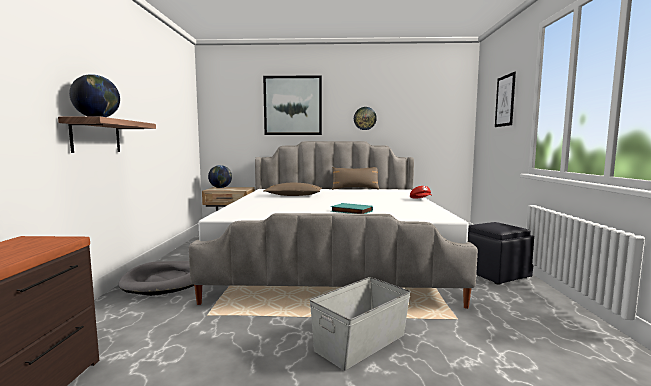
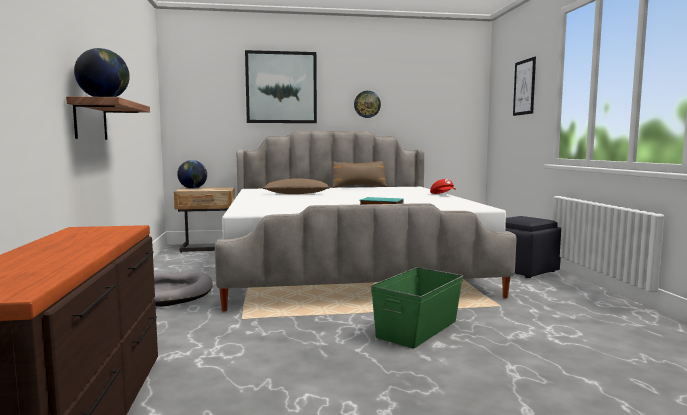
camera: 10 degrees left, 0 degrees up
(361, 342) = (418, 328): grey storage box -> green storage box

